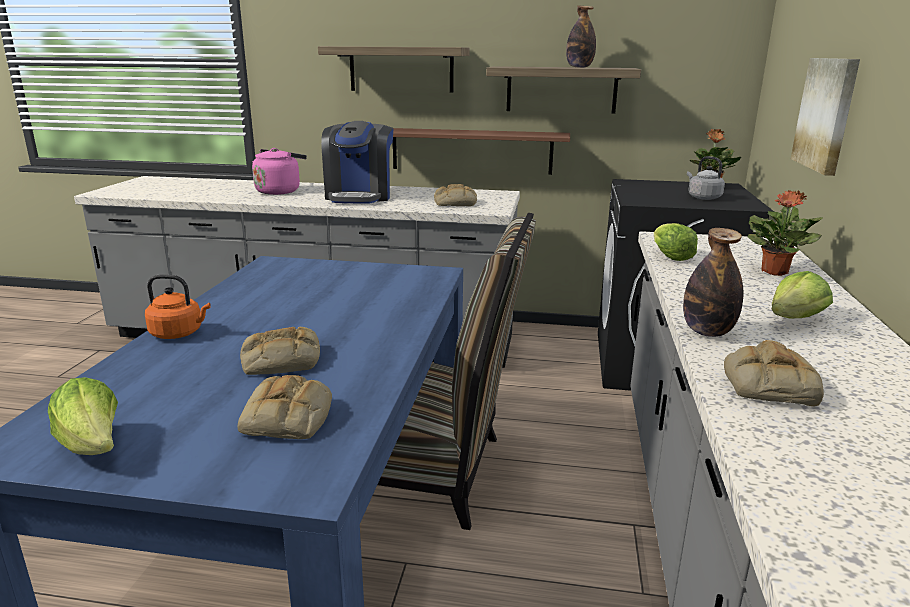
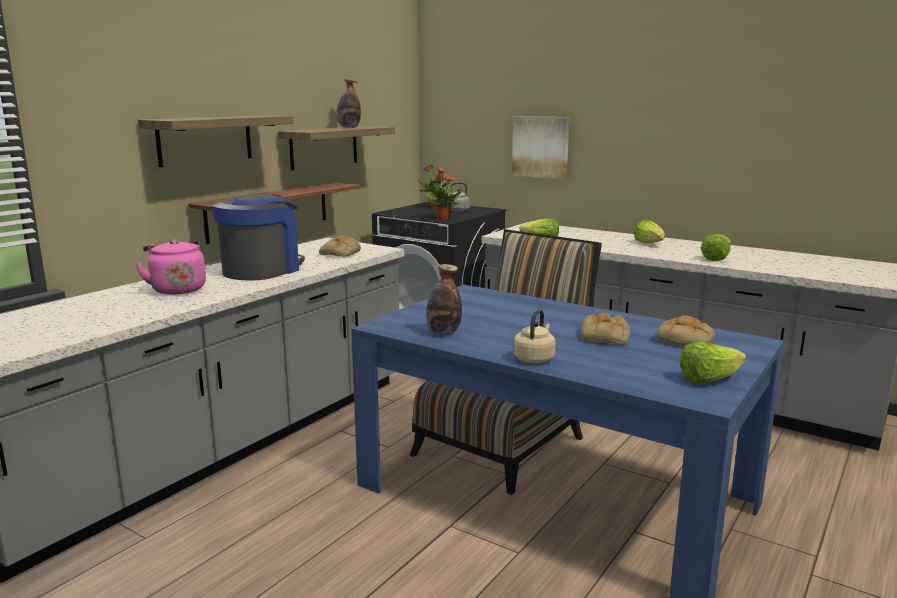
camera: 65 degrees left, 5 degrees down
(179, 333) = (535, 358): orange kettle -> beige kettle
(359, 196) = (262, 270): coffee machine -> coffee machine turned 90 degrees counterclockwise
(707, 332) = (658, 255): bottle -> bottle (443, 332)
(767, 383) = (716, 259): bread -> lettuce
(775, 272) = (583, 233): potted plant -> potted plant (443, 218)

